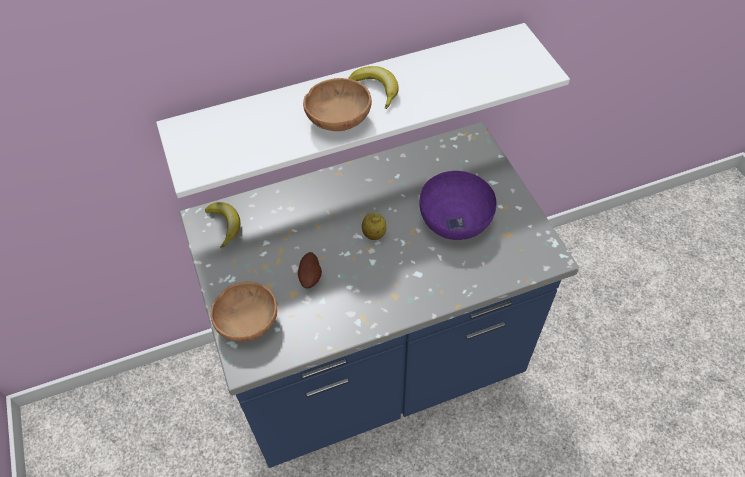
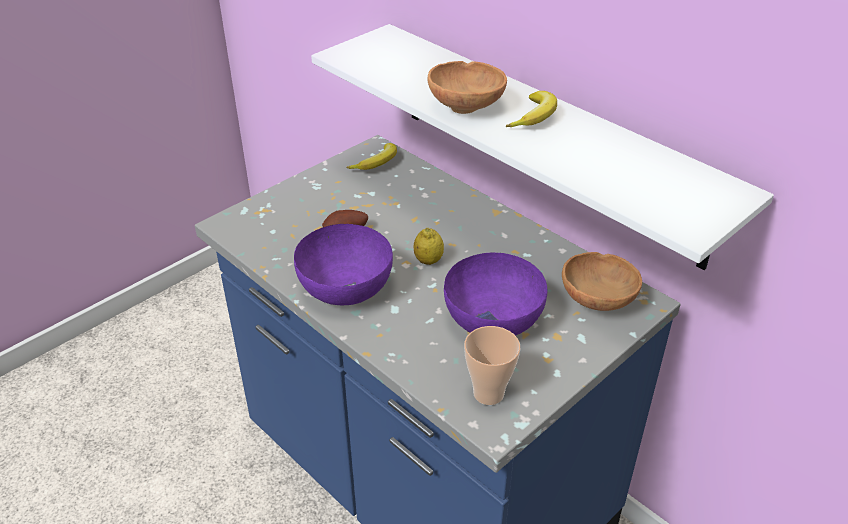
camera: 65 degrees right, 15 degrees down
(248, 321) = (273, 211): brown bowl -> brown bowl (599, 300)
(378, 296) = (346, 286): none -> purple bowl
(523, 250) = (488, 393): none -> cup

